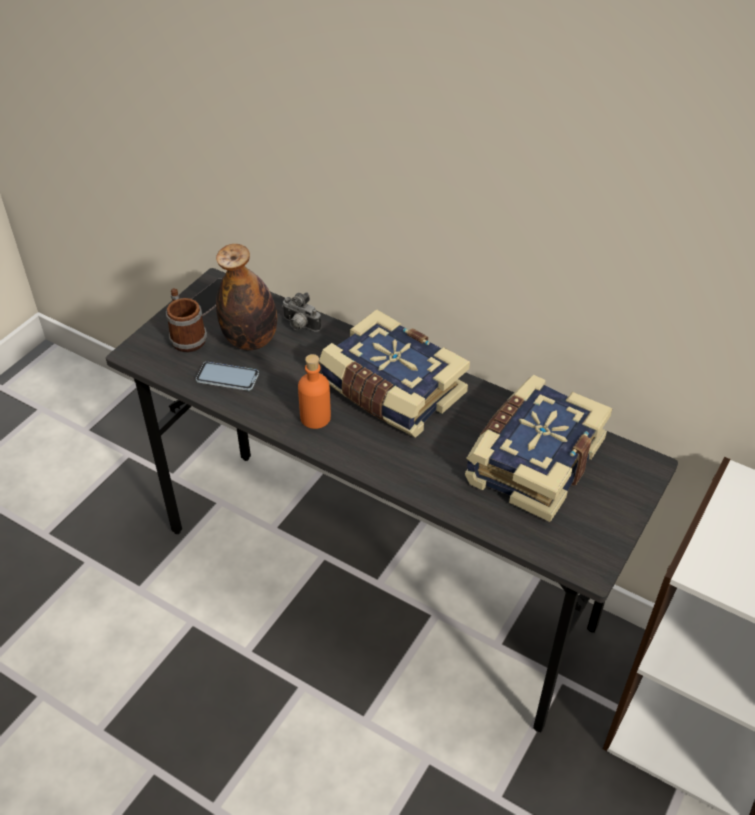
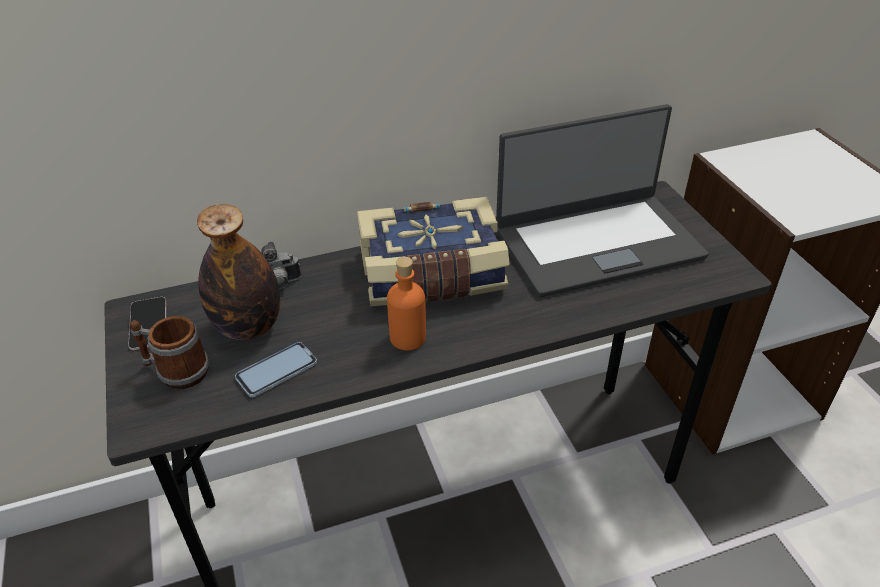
camera: 50 degrees left, 5 degrees down
(532, 460) = (597, 243): book -> laptop

